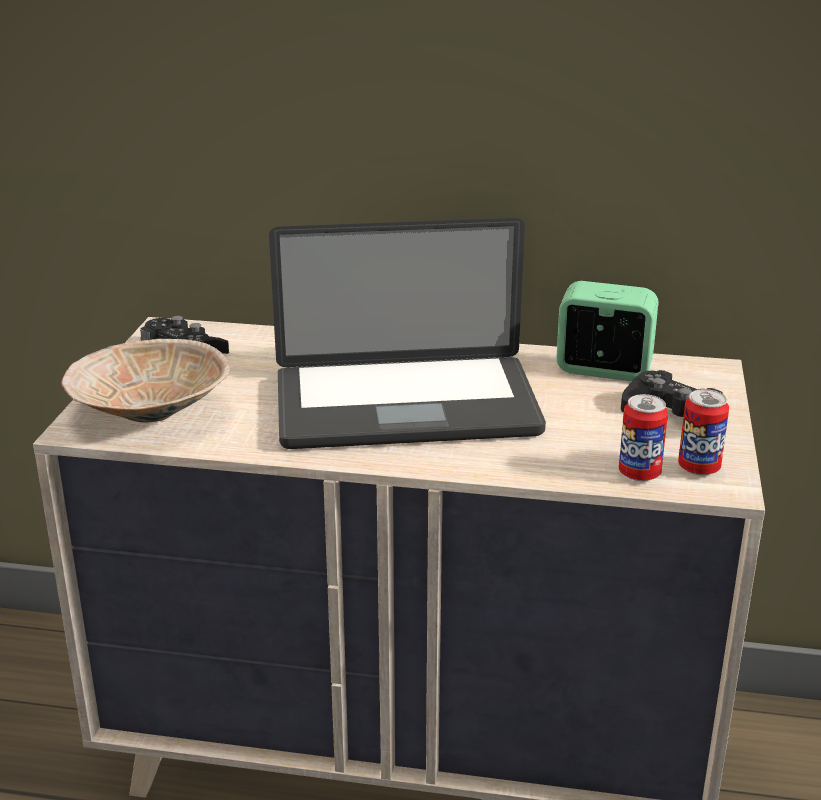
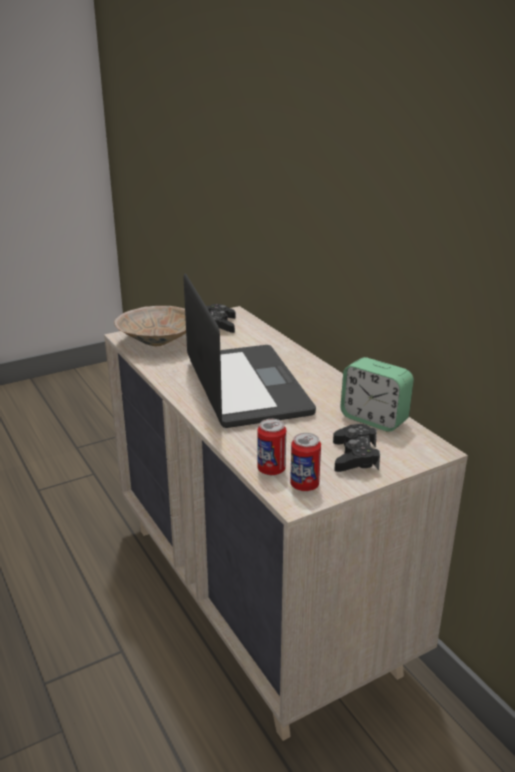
camera: 50 degrees right, 0 degrees up
(406, 406) = (246, 387): laptop -> laptop turned 150 degrees counterclockwise
(603, 370) = (374, 419): alarm clock -> alarm clock turned 150 degrees clockwise

